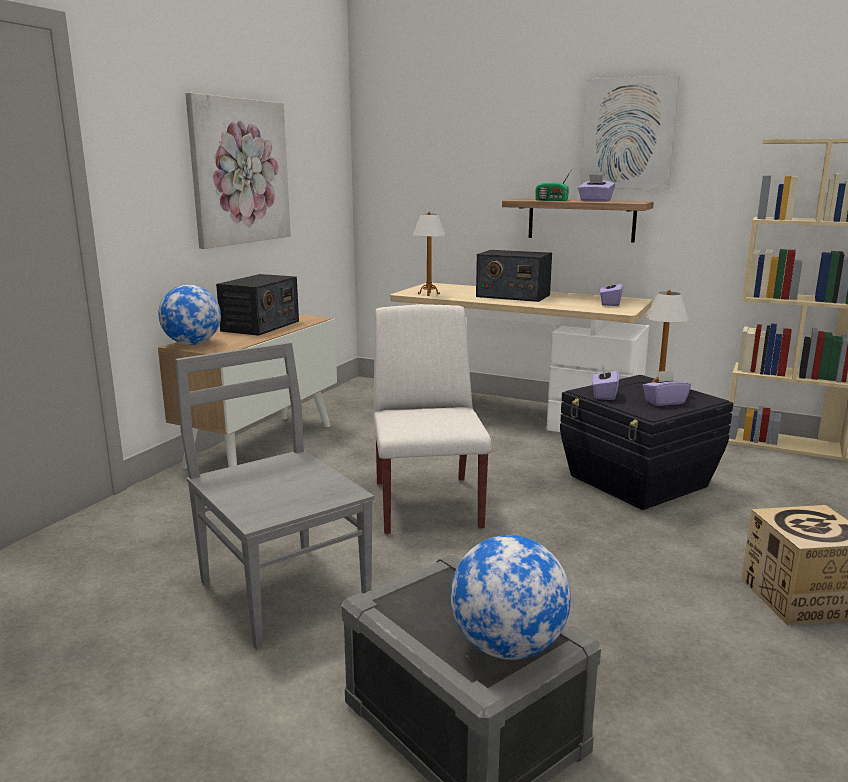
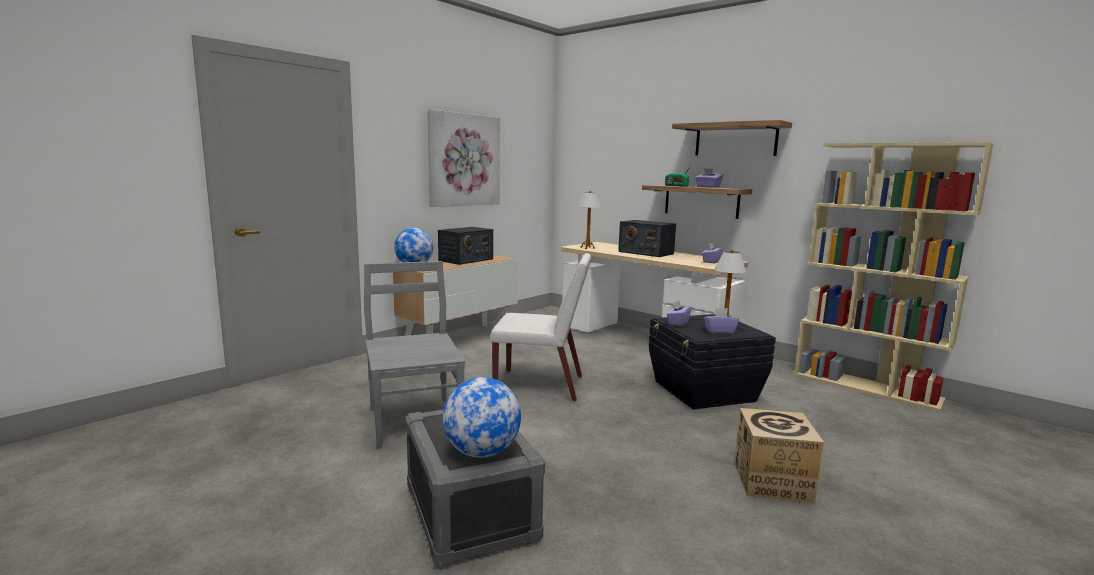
camera: 15 degrees right, 5 degrees down
(426, 504) = (541, 385): white chair -> white chair turned 90 degrees clockwise
(628, 134) = (735, 140): picture -> shelf

